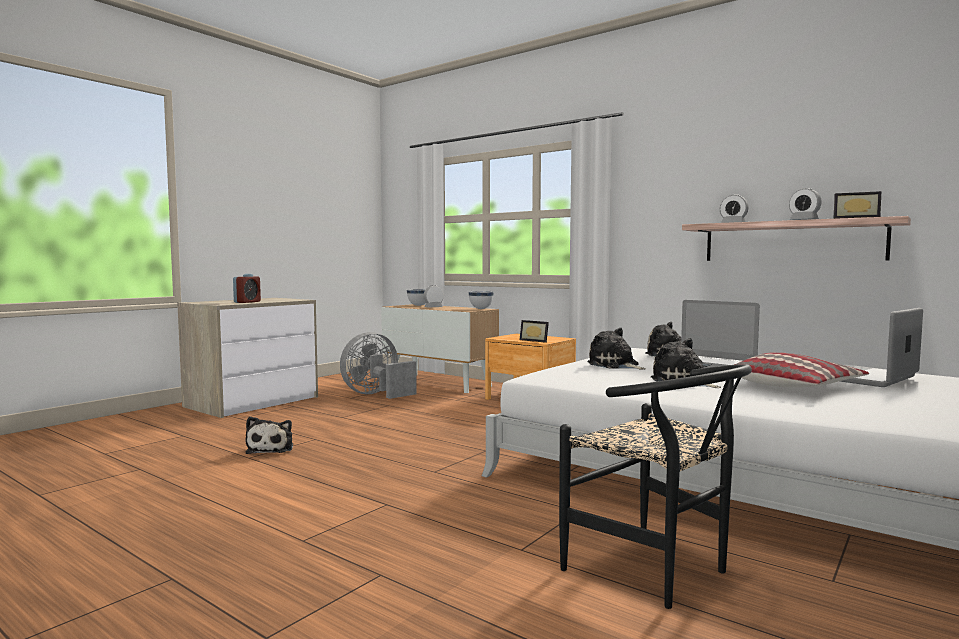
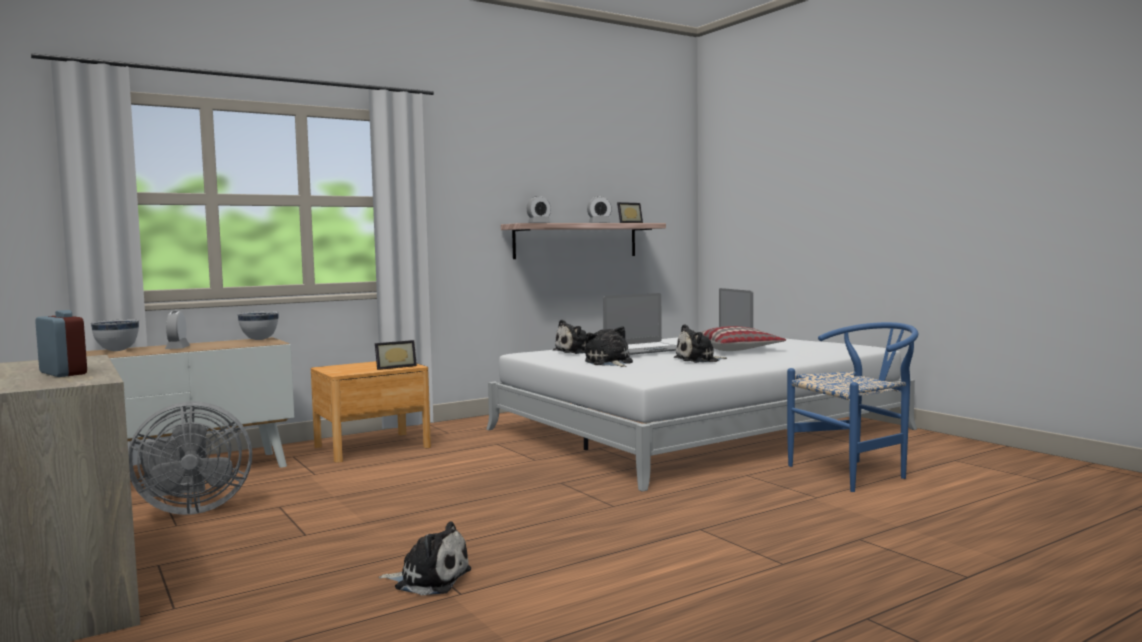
camera: 70 degrees left, 0 degrees up
(376, 395) = (191, 509): grey fan -> grey fan turned 90 degrees counterclockwise
(615, 365) = (609, 363): plush toy -> plush toy turned 90 degrees clockwise
(657, 571) = (856, 473): black chair -> blue chair

